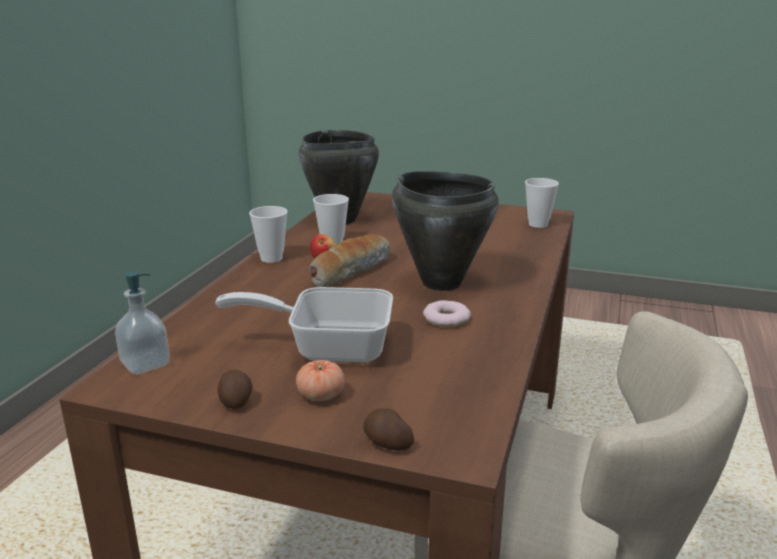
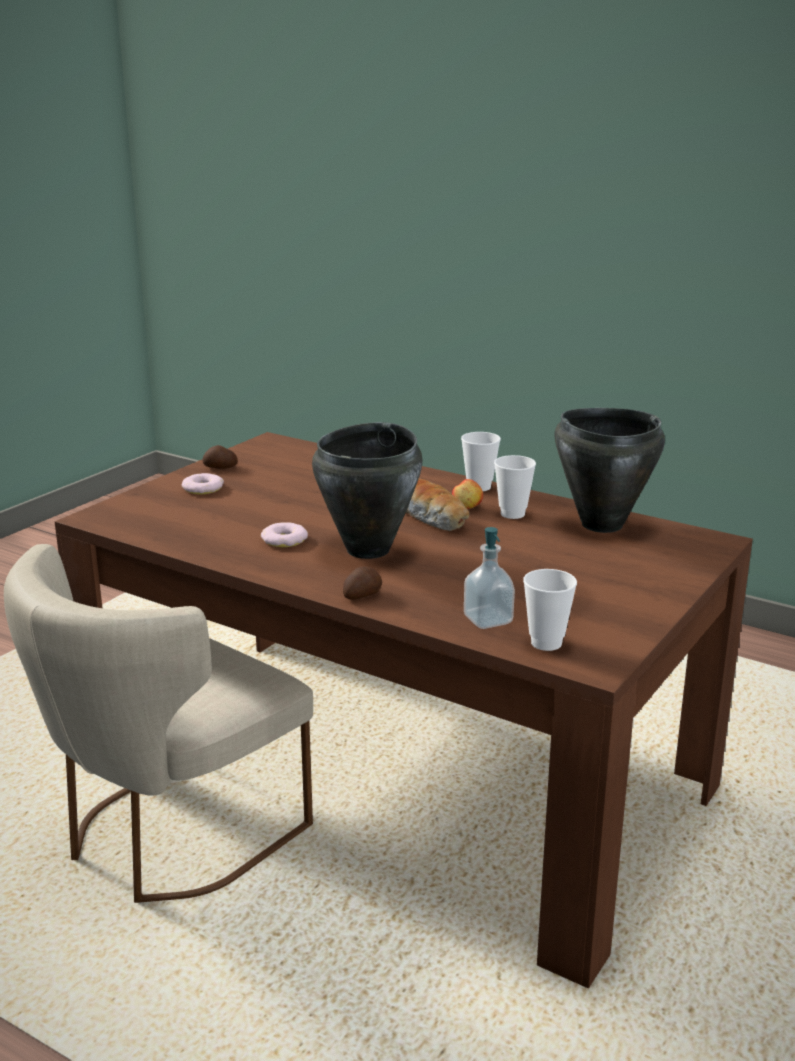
camera: 105 degrees right, 0 degrees up
(145, 364) = (292, 448): soap dispenser -> soap dispenser (488, 620)
(321, 395) = (203, 488): tomato -> donut
(328, 347) = (271, 495): frying pan -> none
(387, 443) = (128, 500): potato -> potato (361, 595)

